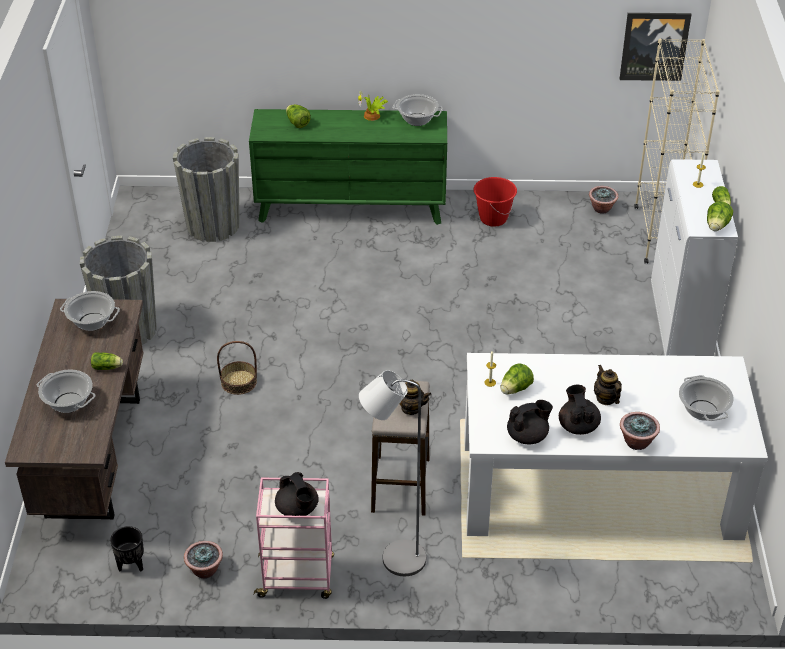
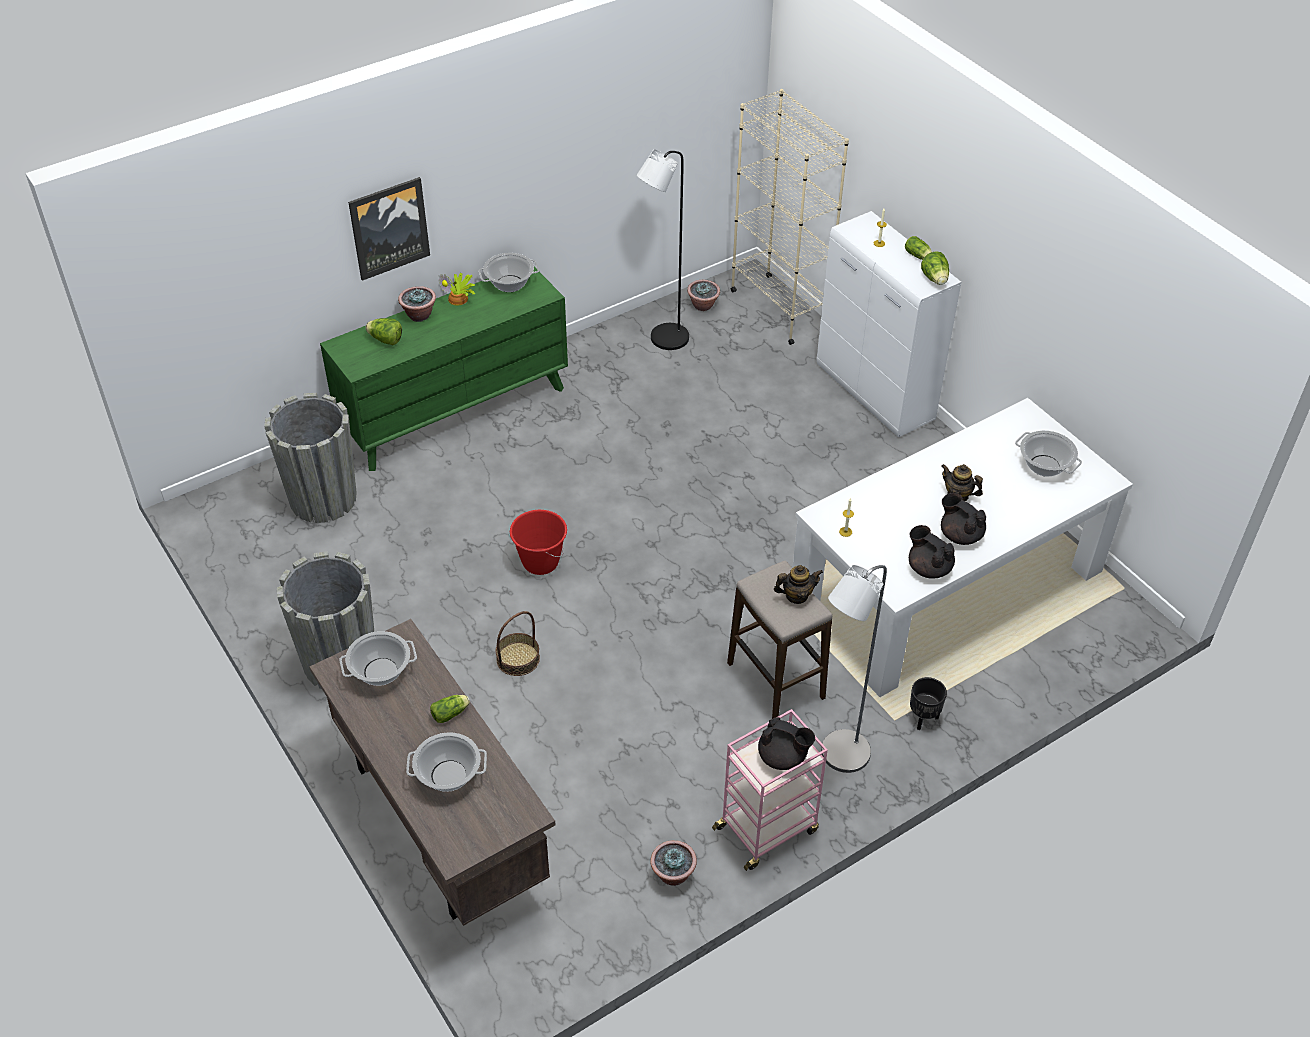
camera: 35 degrees left, 5 degrees up
(131, 565) = (594, 914): black planter -> black planter (922, 719)
(493, 218) = (610, 360): red bucket -> red bucket (540, 562)
(515, 389) = (874, 527): lettuce -> none
(528, 436) = (928, 568): black teapot -> black teapot turned 75 degrees counterclockwise
(547, 221) = (663, 340): none -> black floor lamp
(637, 442) = (1021, 524): potted plant -> potted plant (419, 315)
(654, 46) = (723, 113): picture -> picture (389, 228)

